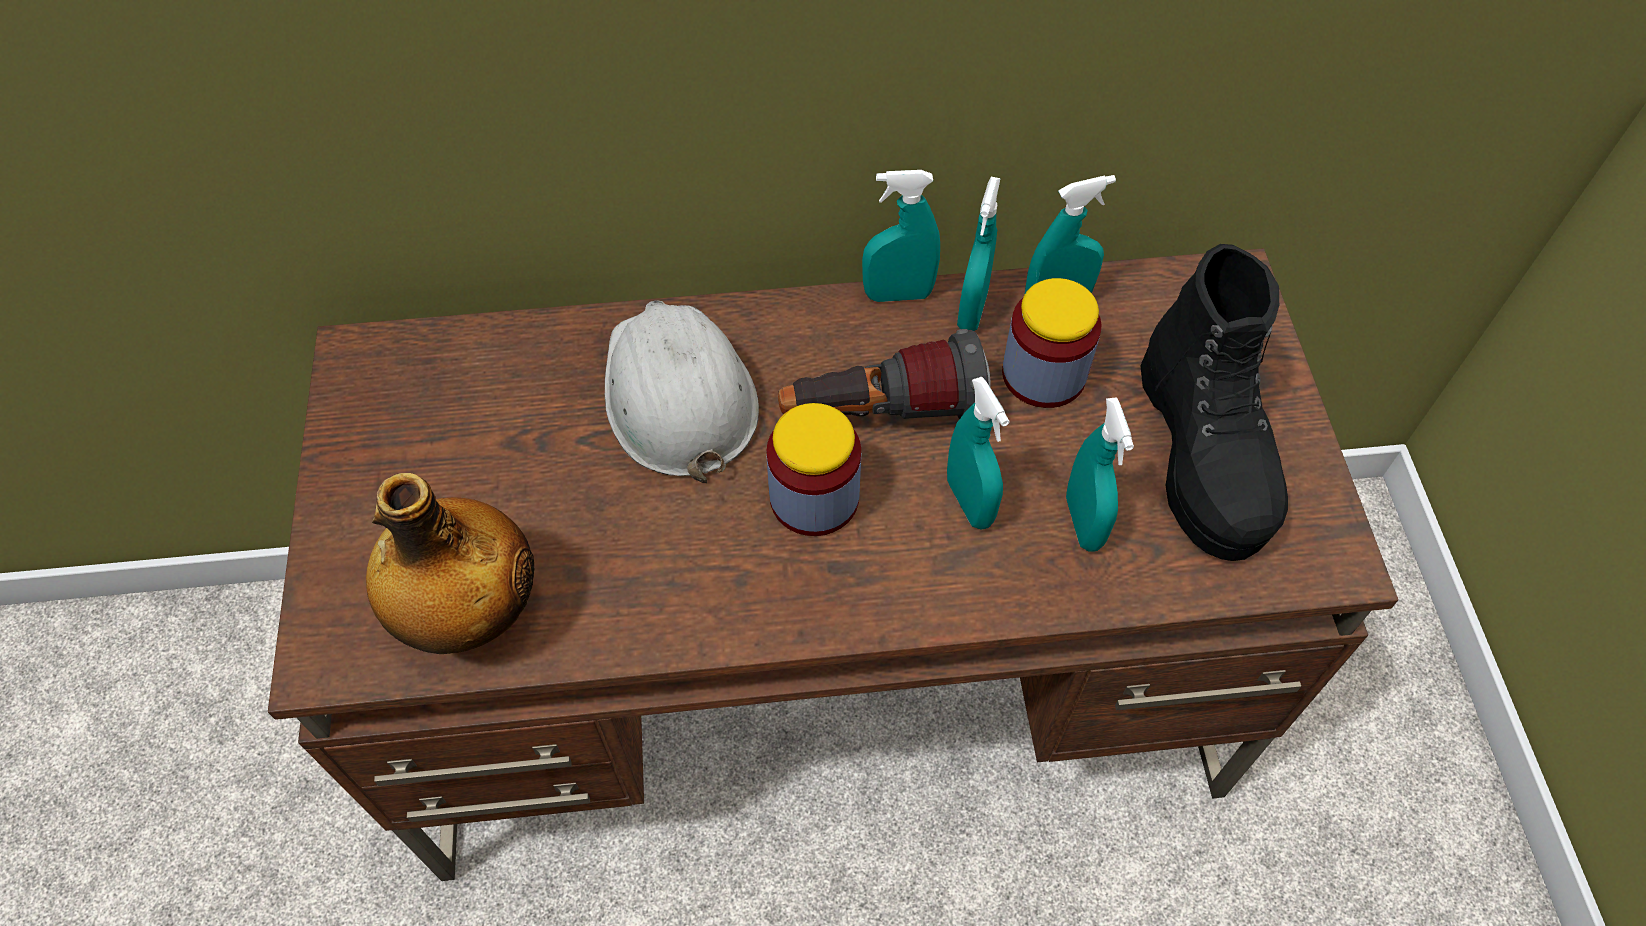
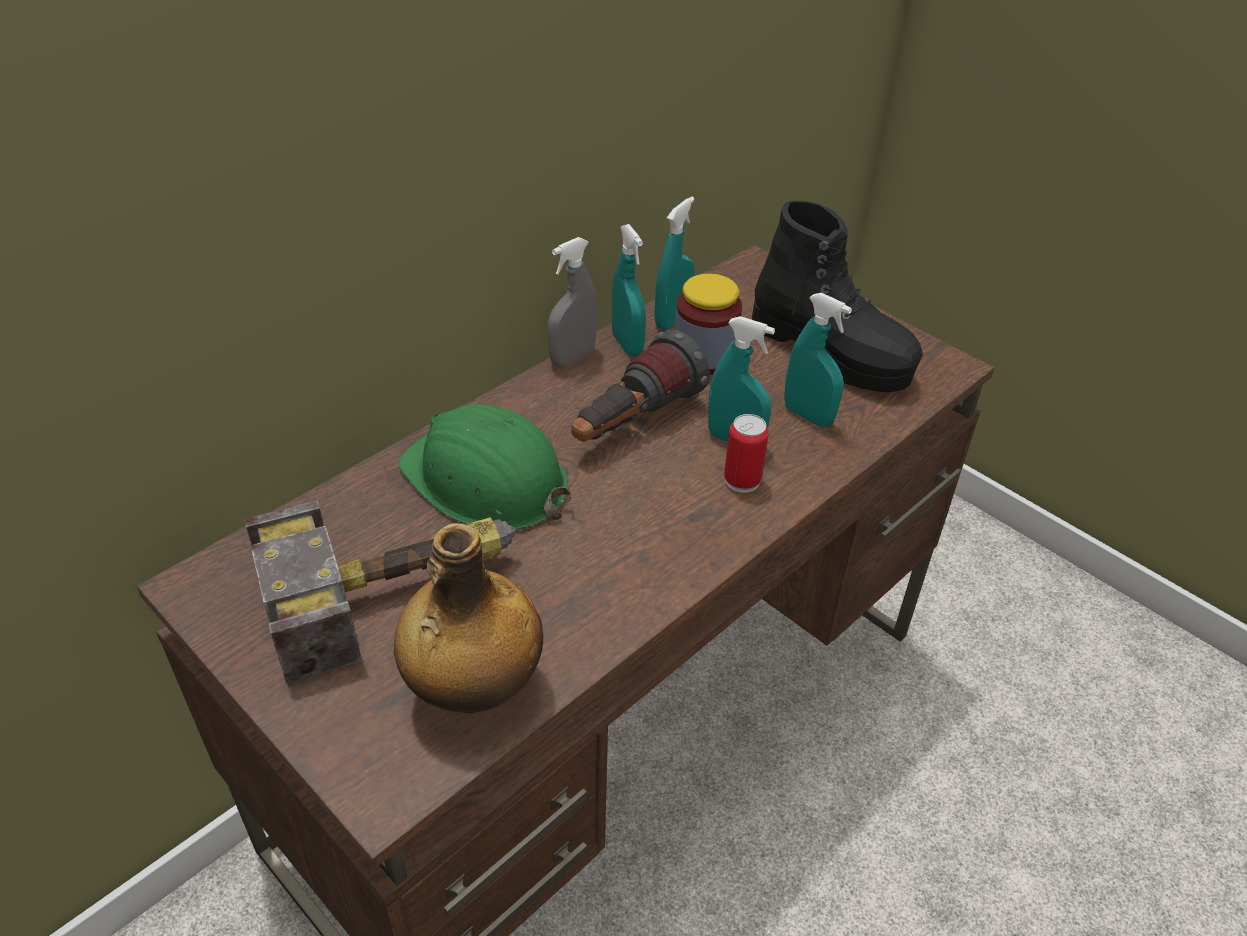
camera: 40 degrees left, 15 degrees down
(503, 465) = (398, 588): none -> hammer
(678, 396) = (485, 481): white hard hat -> green hard hat
(814, 498) = (640, 488): jar -> none
(898, 294) = (572, 357): turquoise spray bottle -> grey spray bottle
(927, 557) = (742, 480): none -> can

